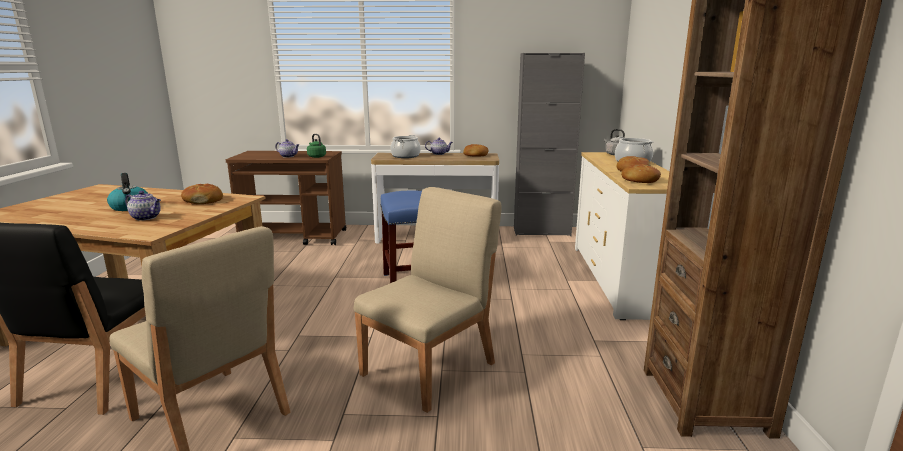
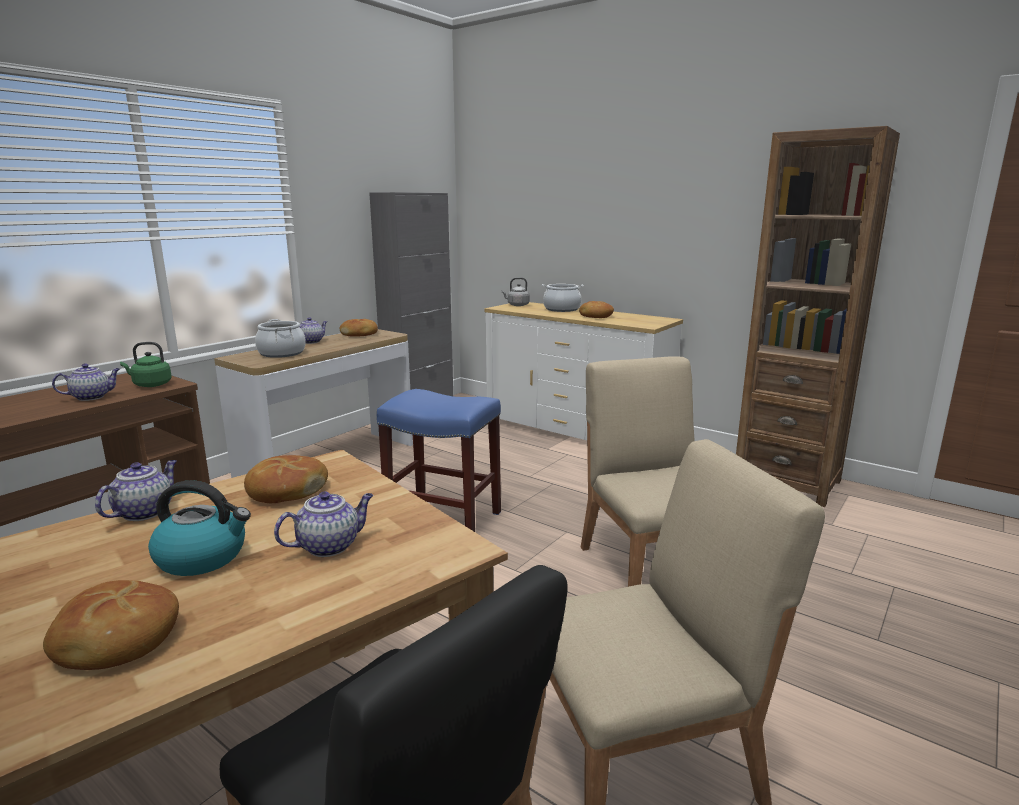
camera: 55 degrees left, 0 degrees up
(170, 192) = (144, 512): none -> teapot
(639, 180) = (631, 321): bread -> bread (116, 640)

